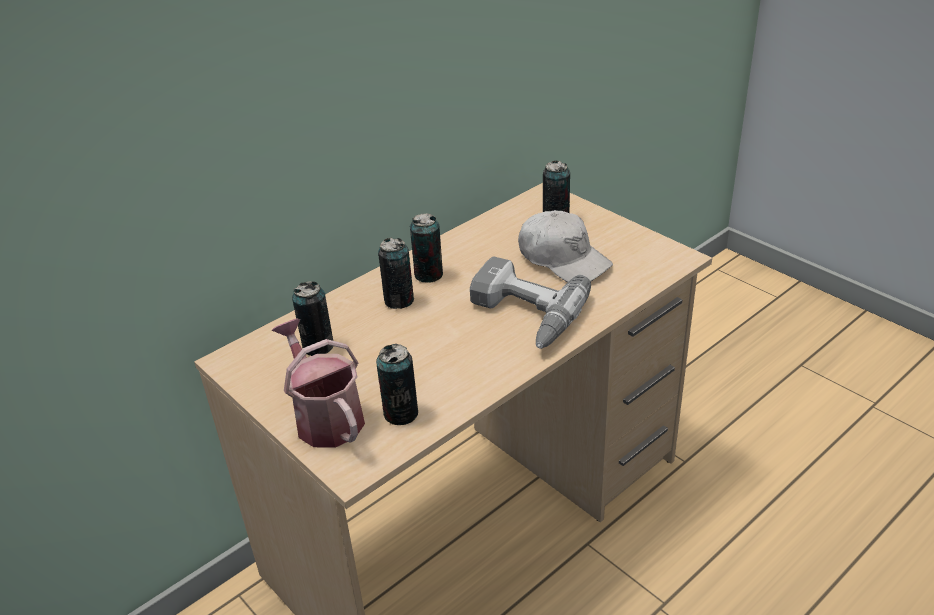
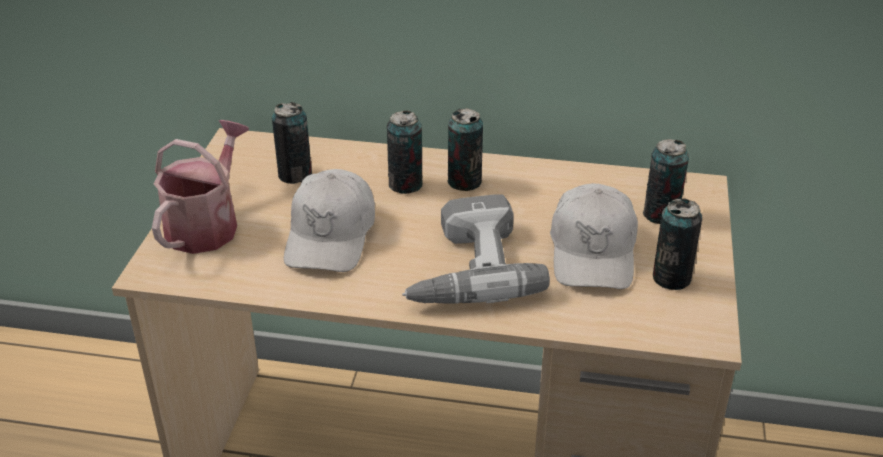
camera: 50 degrees right, 0 degrees up
(401, 413) = (246, 263): can -> can (671, 278)
(417, 359) = (331, 236): none -> white cap

